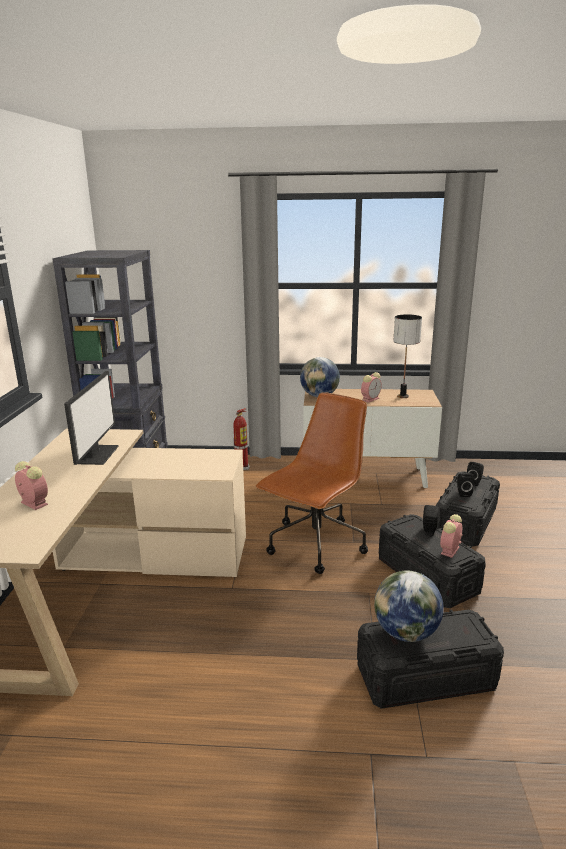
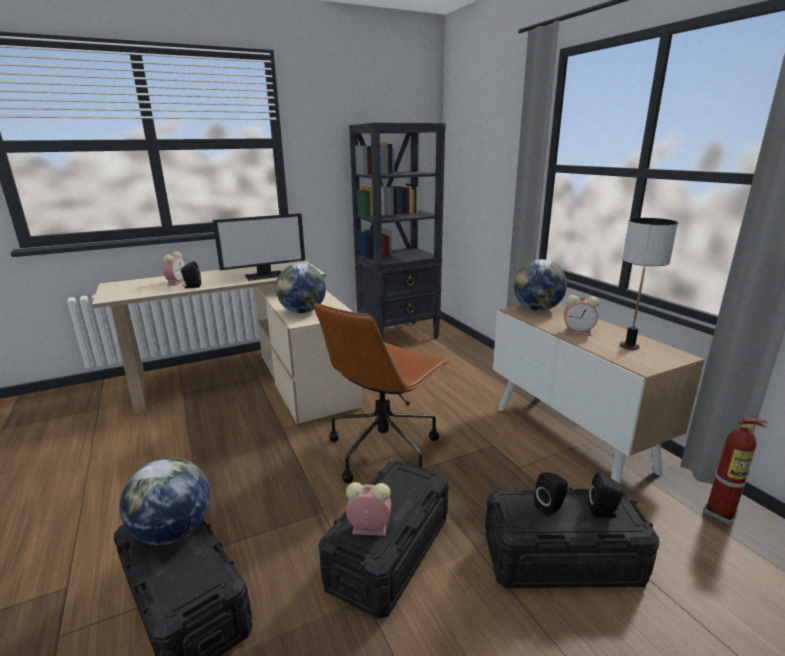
camera: 60 degrees right, 0 degrees up
(196, 468) = (303, 312): none -> globe
(242, 467) = (482, 365): fire extinguisher -> fire extinguisher (720, 513)
(315, 545) = (384, 449): brown office chair -> brown office chair turned 120 degrees clockwise
(429, 532) = (405, 499): black speaker -> black speaker (192, 286)

